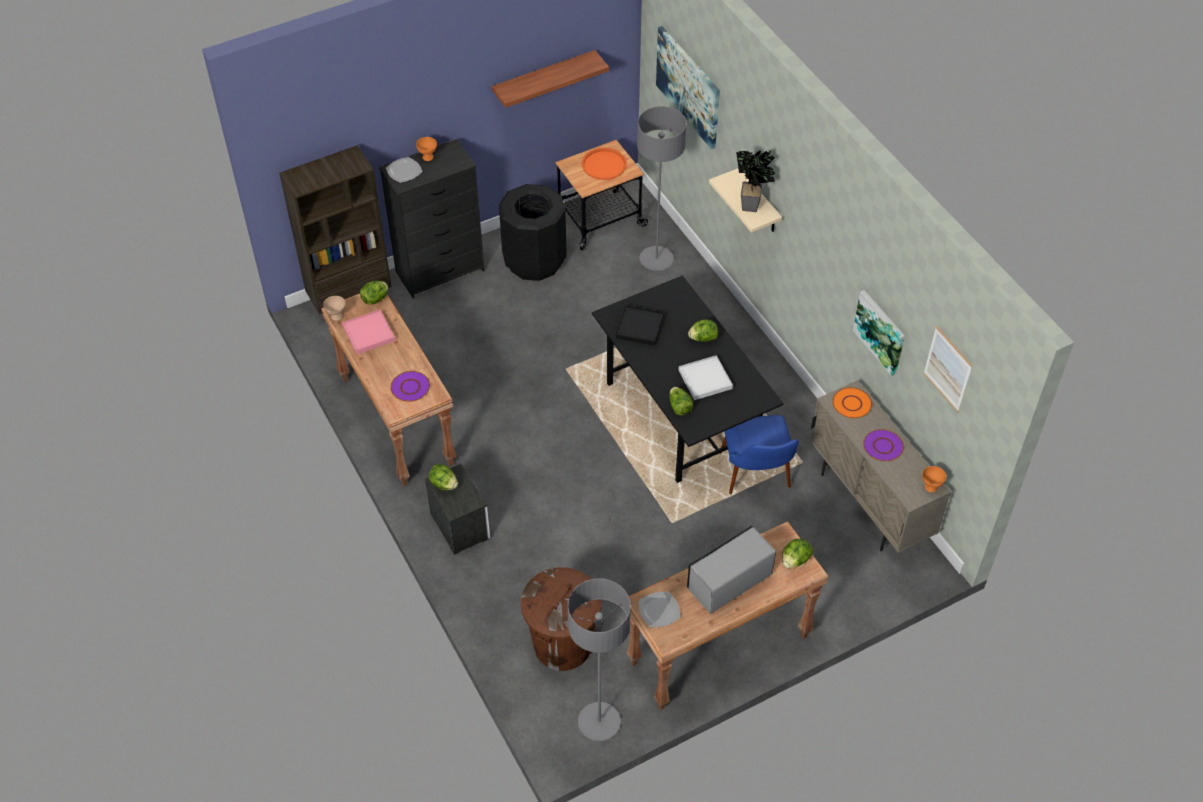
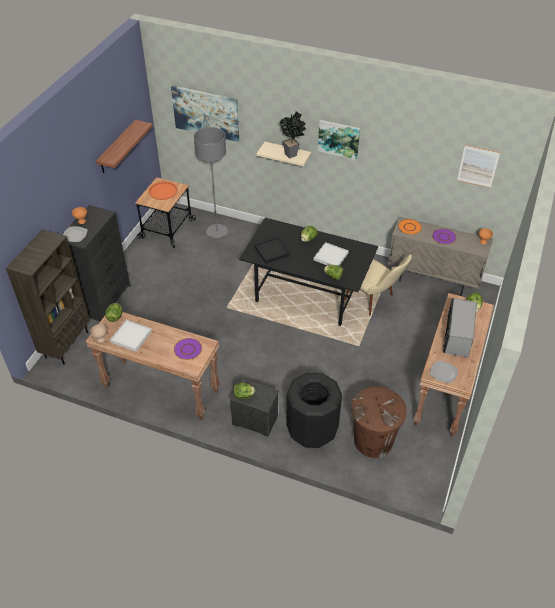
camera: 40 degrees left, 5 degrees down
(368, 334) = (131, 337): pink tray -> white tray
(534, 261) = (153, 266): black trash can -> black trash can (311, 429)
(599, 722) = (432, 465): grey floor lamp -> none
(757, 480) = (375, 301): blue chair -> beige chair
(880, 332) = (413, 176): picture -> picture (339, 139)

